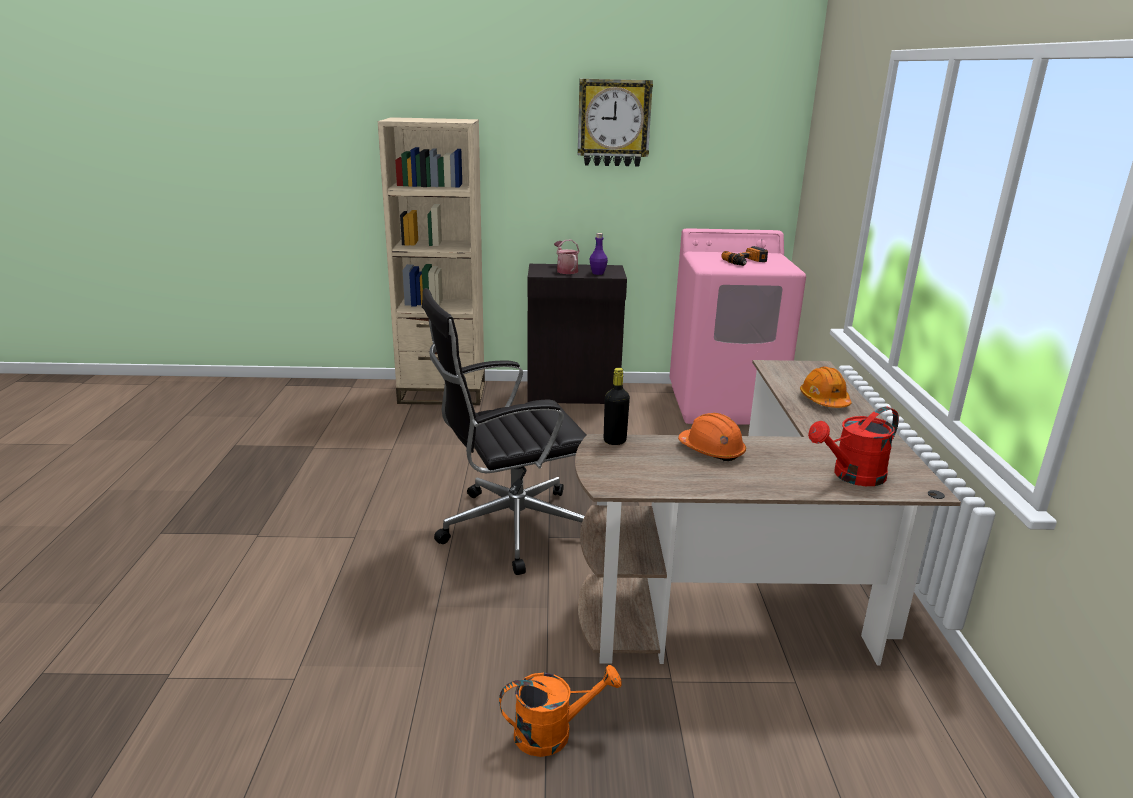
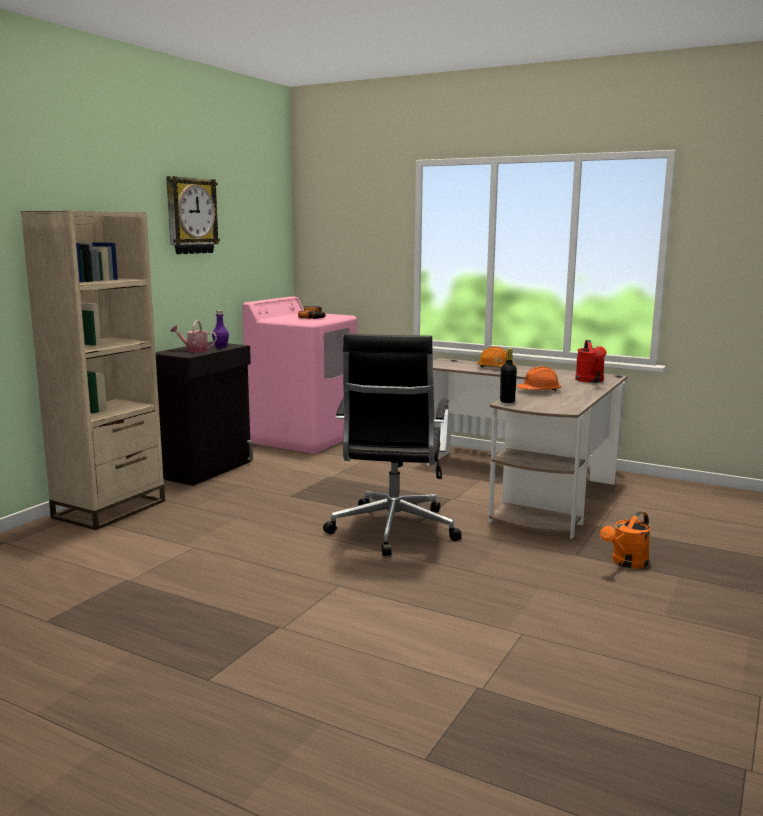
camera: 60 degrees left, 10 degrees down
(553, 733) = (626, 563): orange watering can -> orange watering can turned 150 degrees counterclockwise

